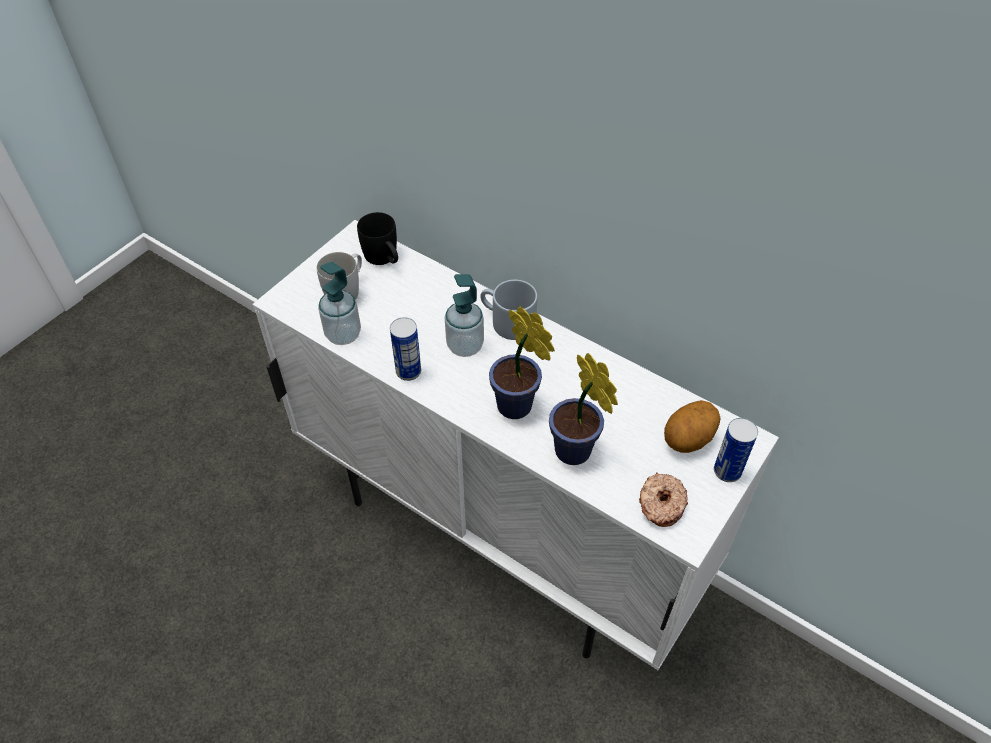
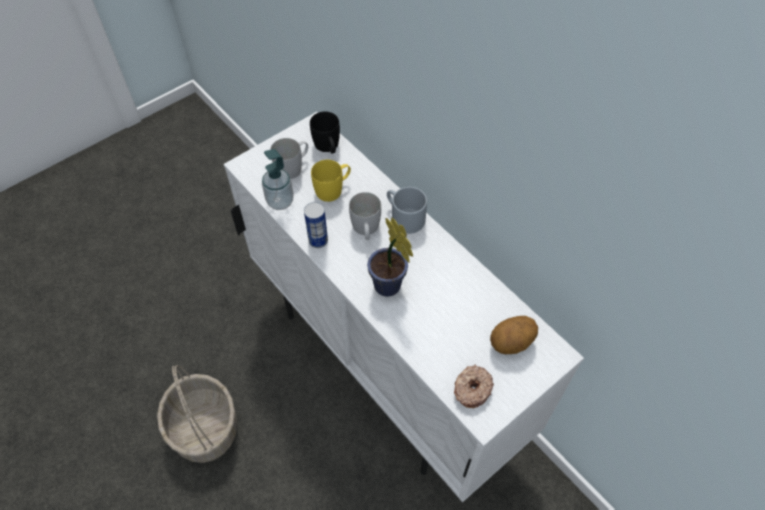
camera: 15 degrees right, 5 degrees up
(283, 674) = (205, 428): none -> basket
(407, 306) = (333, 189): none -> yellow mug
(465, 346) = (366, 230): soap dispenser -> white mug
(576, 454) = (421, 334): potted plant -> none
(727, 471) = (532, 376): can -> none

